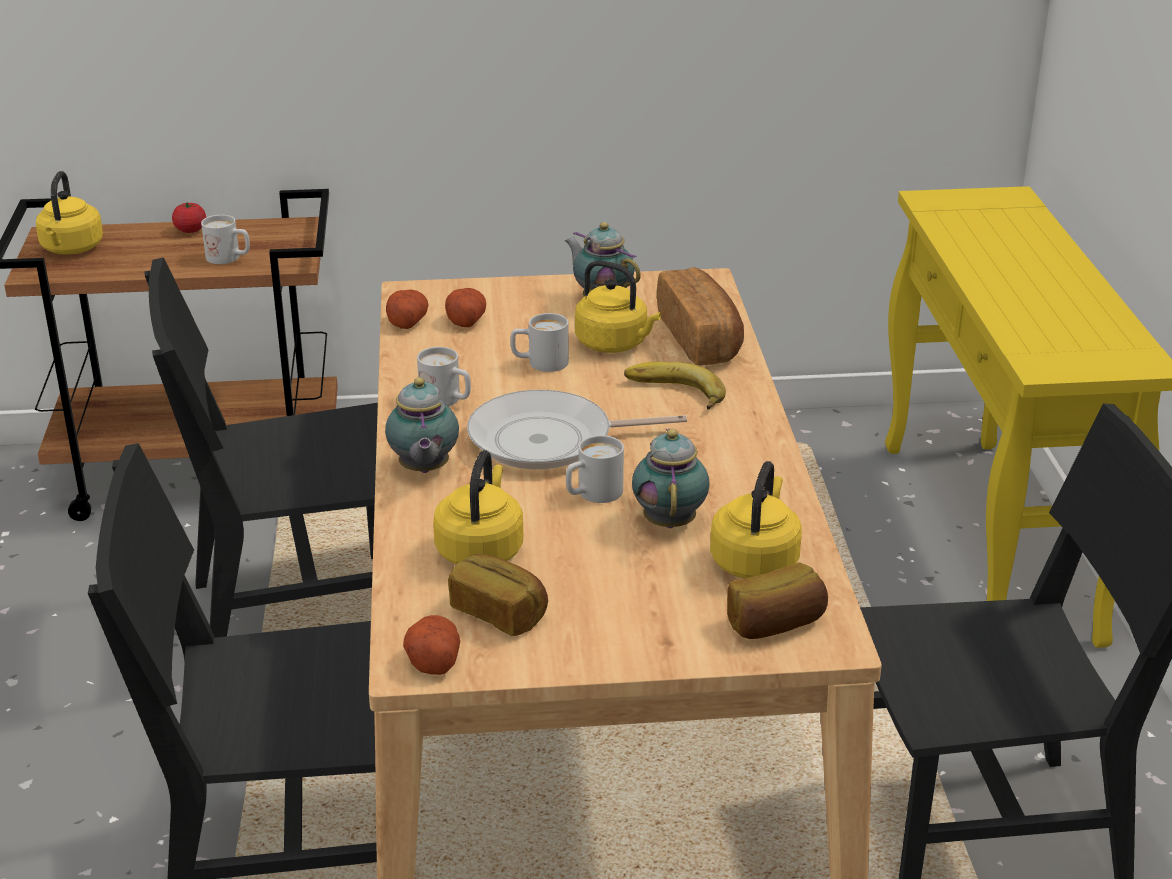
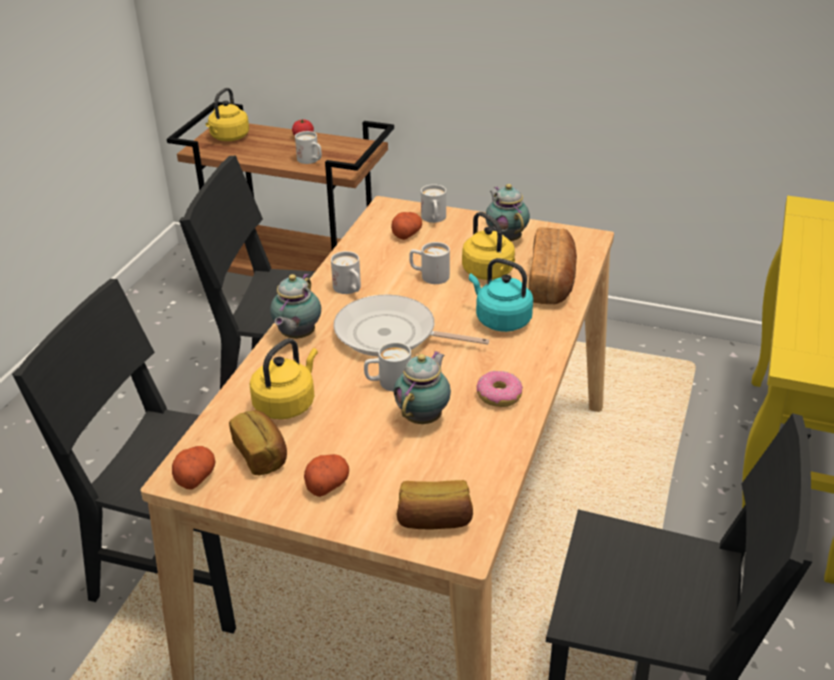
camera: 25 degrees right, 5 degrees up
(407, 321) = (369, 227): potato -> potato (327, 484)
(488, 296) = (434, 219): none -> white mug
(673, 394) = (500, 320): banana -> turquoise kettle
(740, 476) = (499, 395): none -> donut
(755, 560) = (459, 465): yellow kettle -> none

